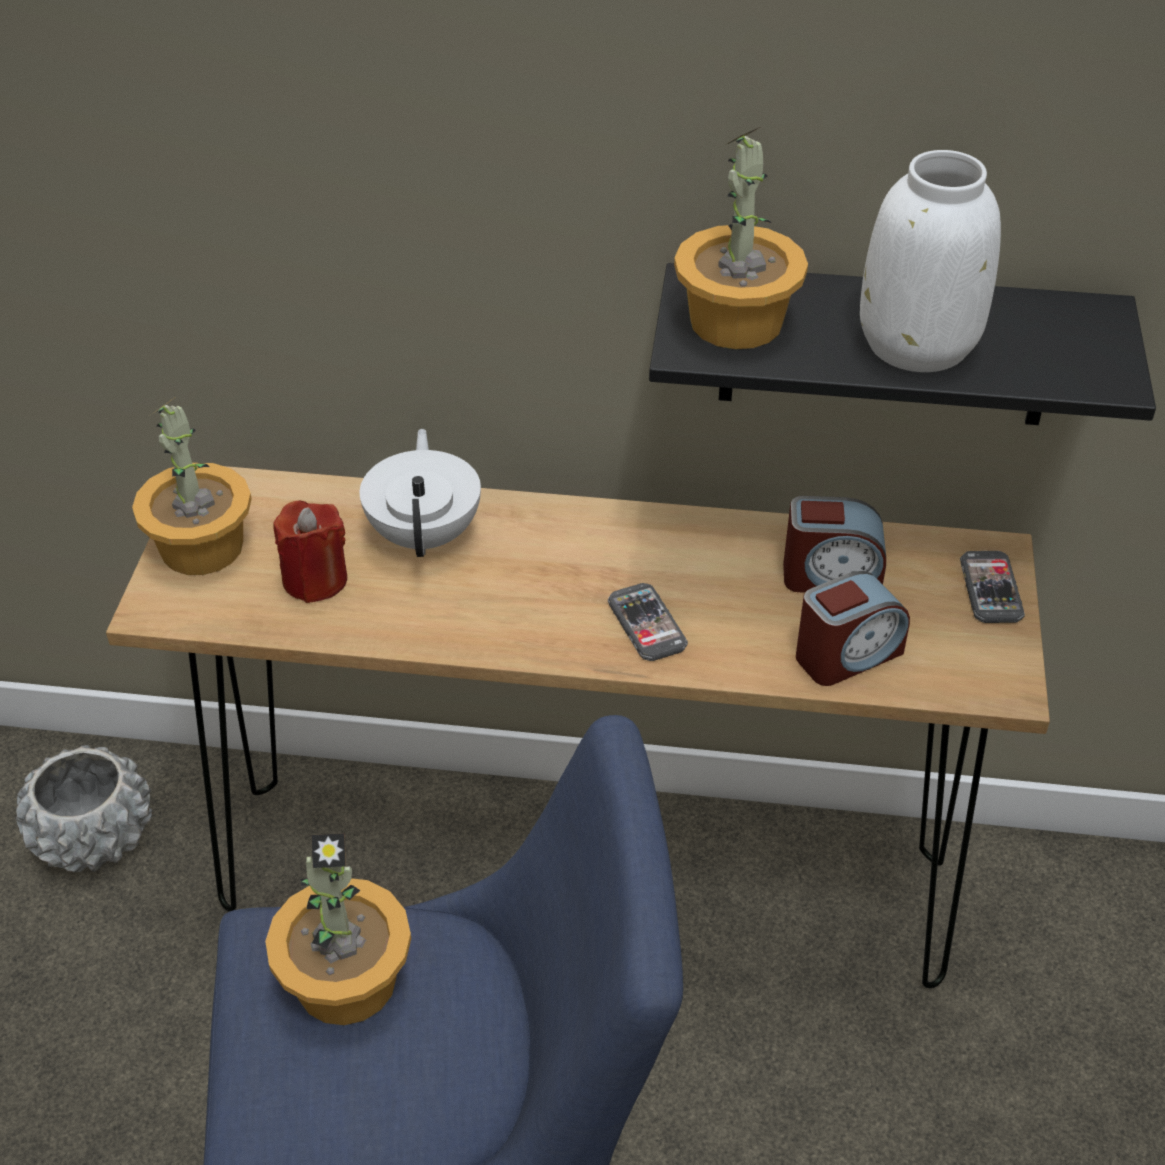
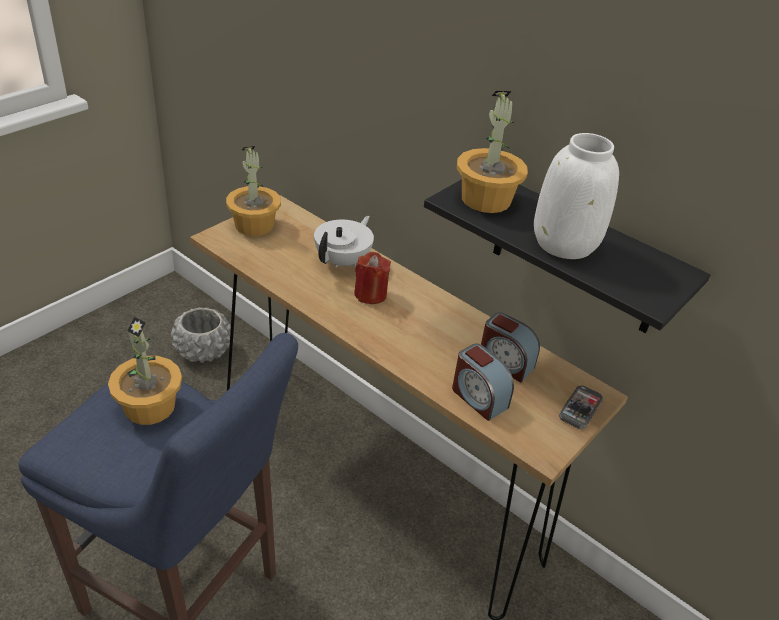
camera: 30 degrees right, 5 degrees down
(315, 579) = (283, 256): red candle -> red candle (370, 294)
(647, 624) = (399, 339): phone -> none
(847, 655) = (478, 398): alarm clock -> alarm clock turned 45 degrees clockwise

